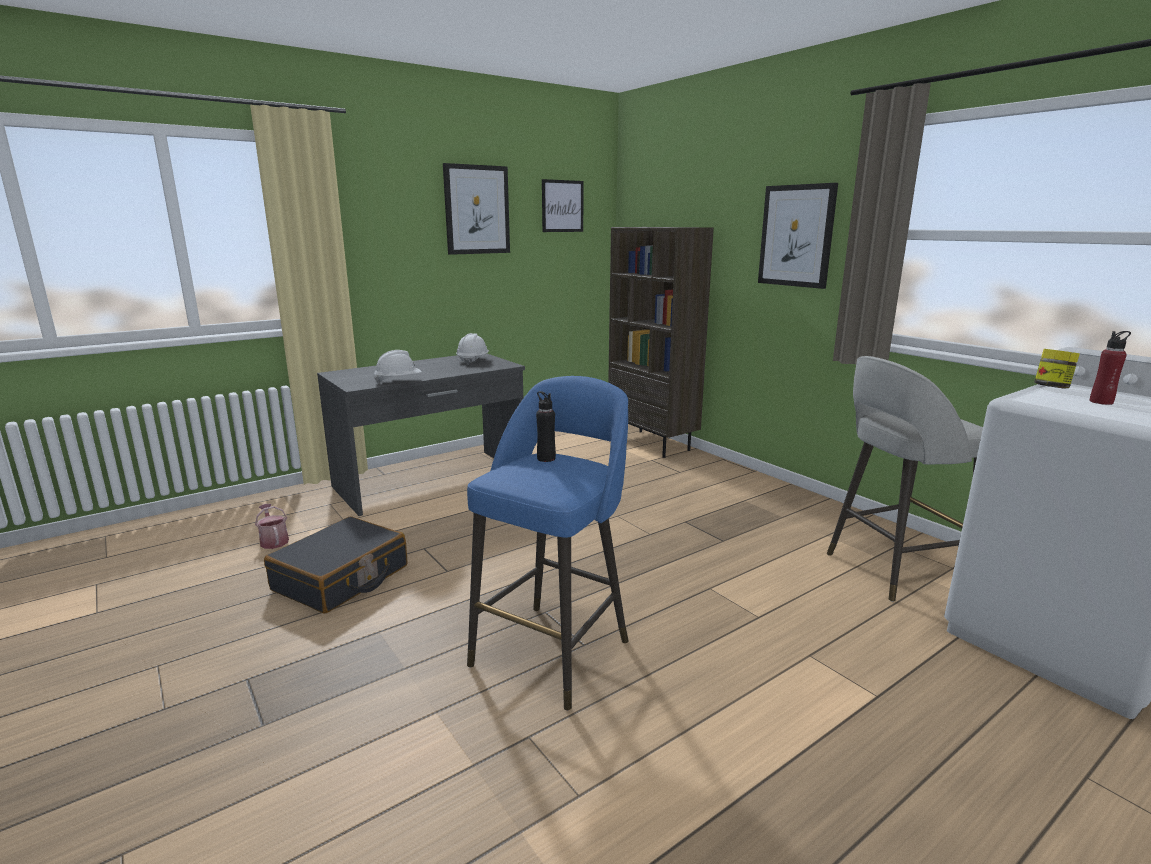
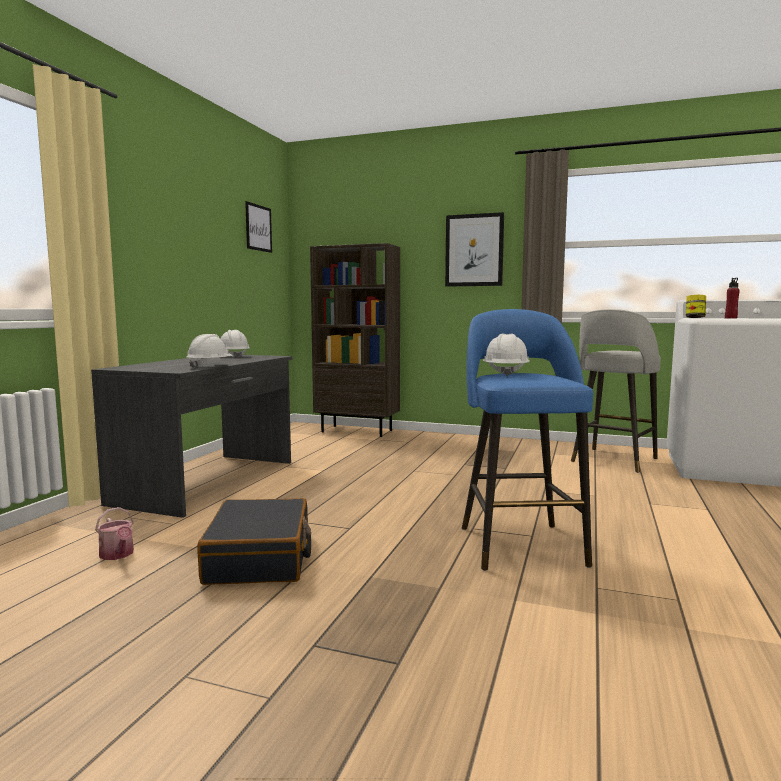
camera: 35 degrees left, 10 degrees down
(273, 540) = (118, 555): watering can -> watering can turned 150 degrees counterclockwise
(477, 210) = (204, 219): picture -> none
(546, 458) = (505, 373): black bottle -> white hard hat

